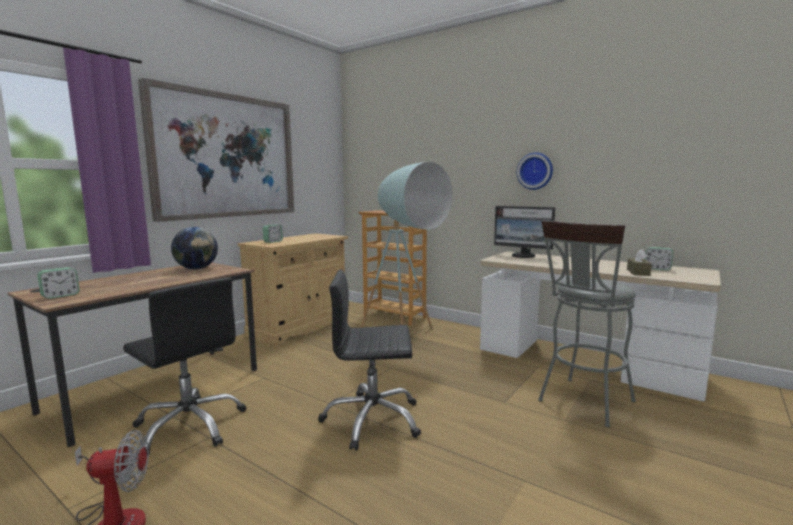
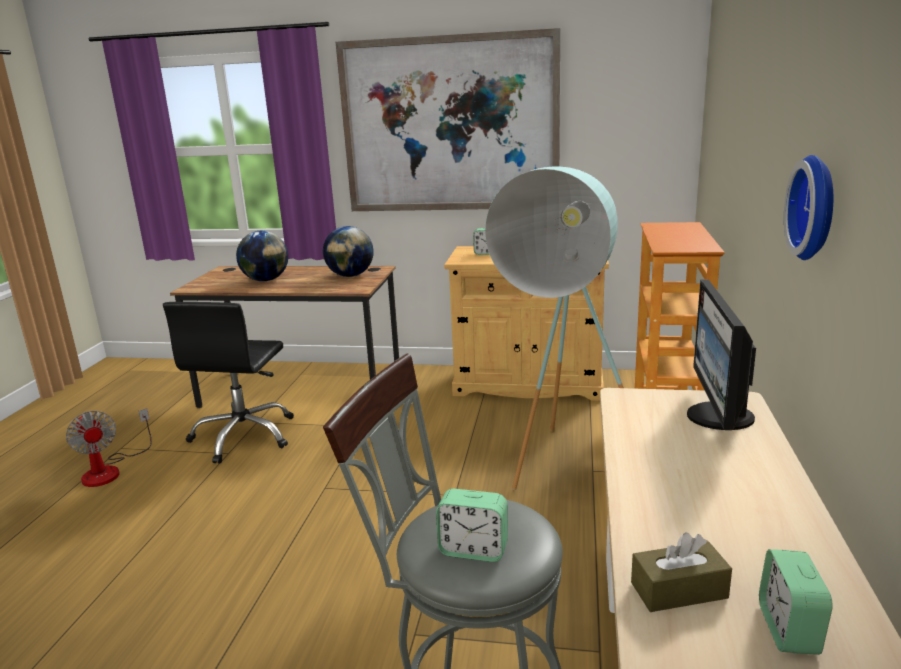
camera: 65 degrees right, 10 degrees up
(60, 296) = (212, 280): alarm clock -> alarm clock (473, 550)
(127, 283) = (266, 280): none -> globe
(372, 420) = (299, 530): black office chair -> none

